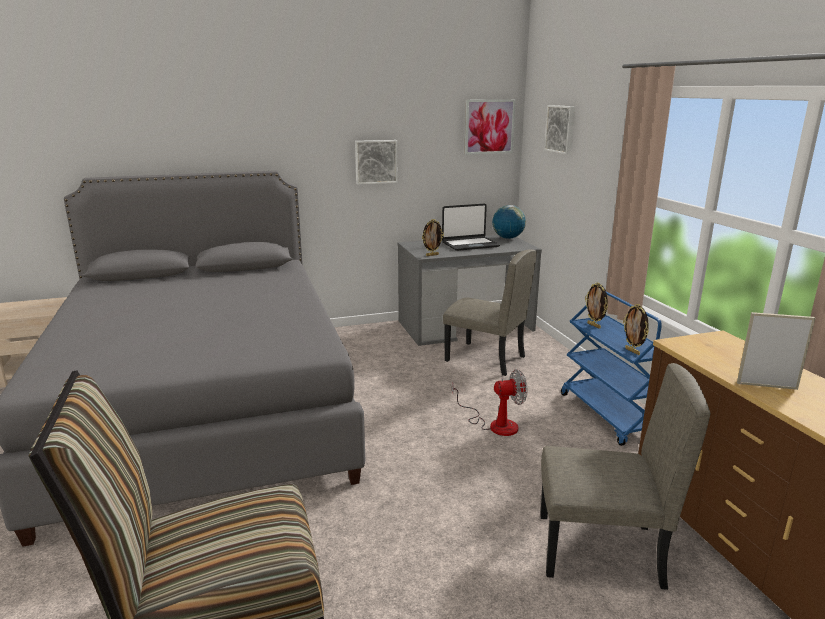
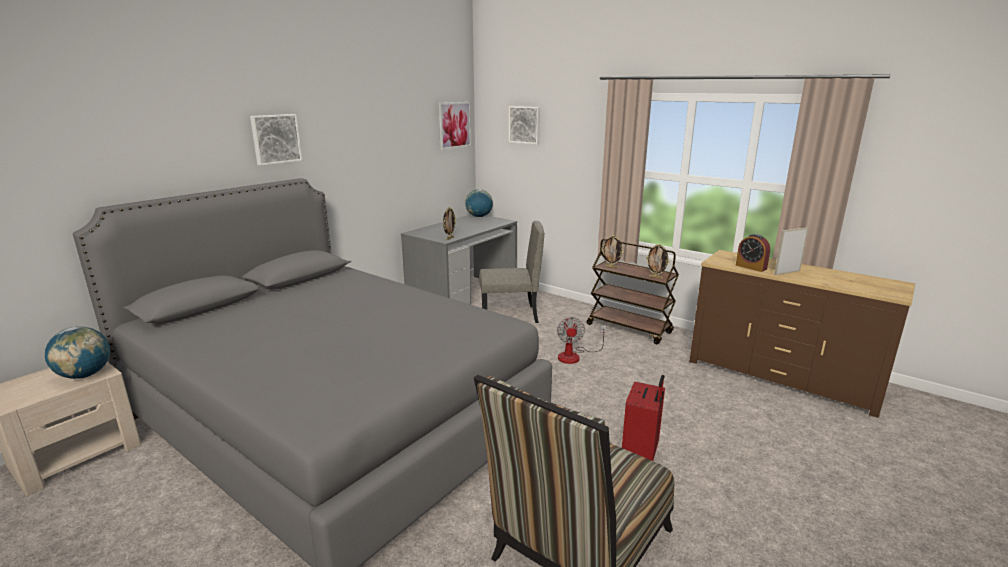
camera: 35 degrees left, 0 degrees up
(49, 309) = (85, 375): none -> globe
(375, 161) = (379, 162): picture -> picture (275, 139)
(411, 560) = (641, 455): none -> red suitcase
(470, 244) = (461, 226): laptop -> none
(495, 424) = (574, 356): fan -> fan turned 135 degrees clockwise
(599, 551) = (720, 405): beige chair -> none
(609, 415) = (629, 329): blue cart -> brown cart
(719, 364) = (751, 267): none -> alarm clock

